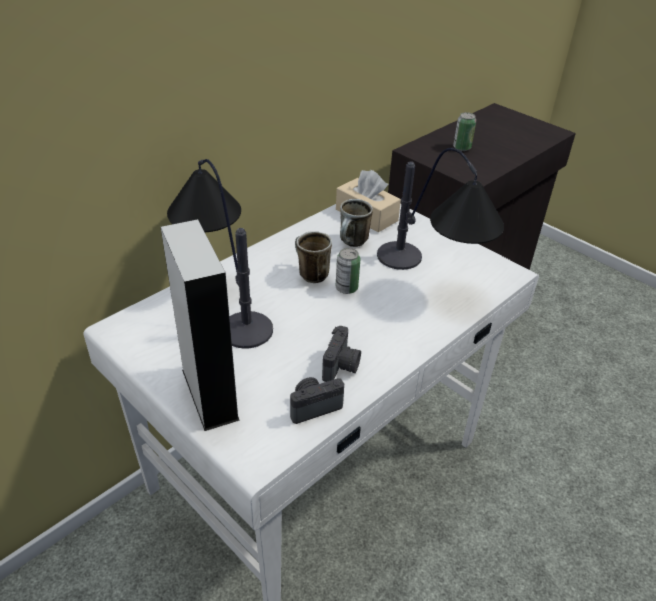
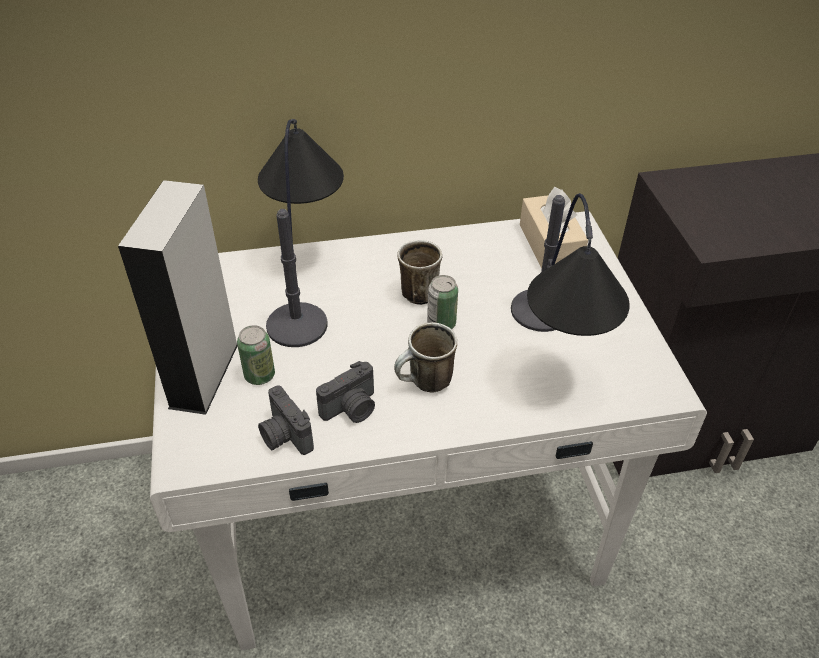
camera: 35 degrees right, 5 degrees up
(313, 406) = (284, 436): camera -> camera turned 135 degrees counterclockwise
(352, 244) = (499, 274): mug -> mug (425, 384)
(462, 148) = (739, 198): can -> can (259, 375)

